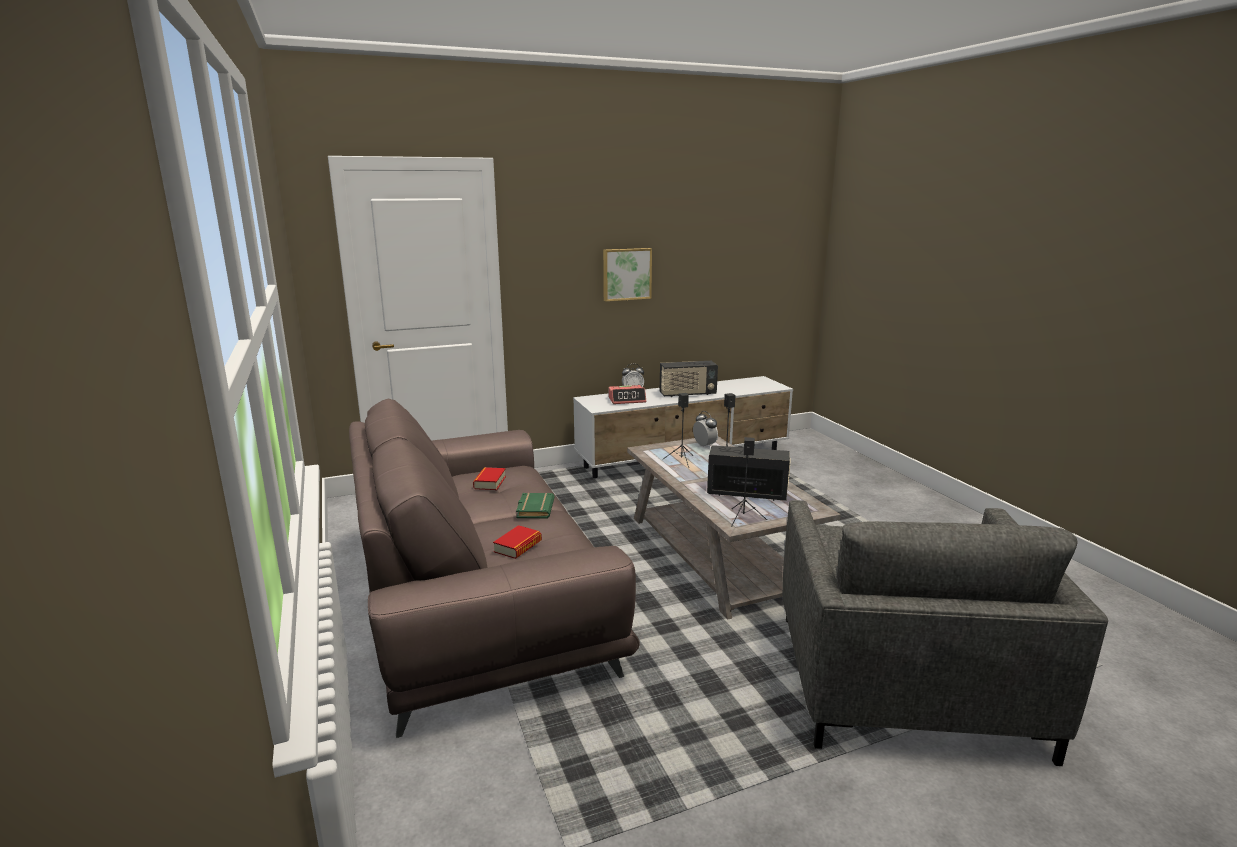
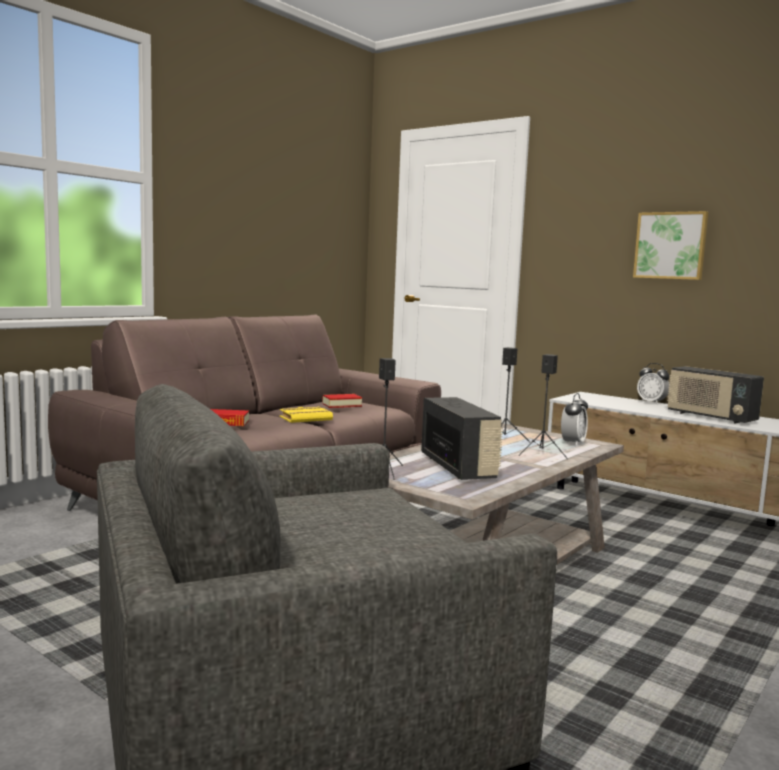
camera: 60 degrees right, 10 degrees down
(534, 509) = (306, 418): green book -> yellow book
(627, 400) = (621, 403): alarm clock -> none

